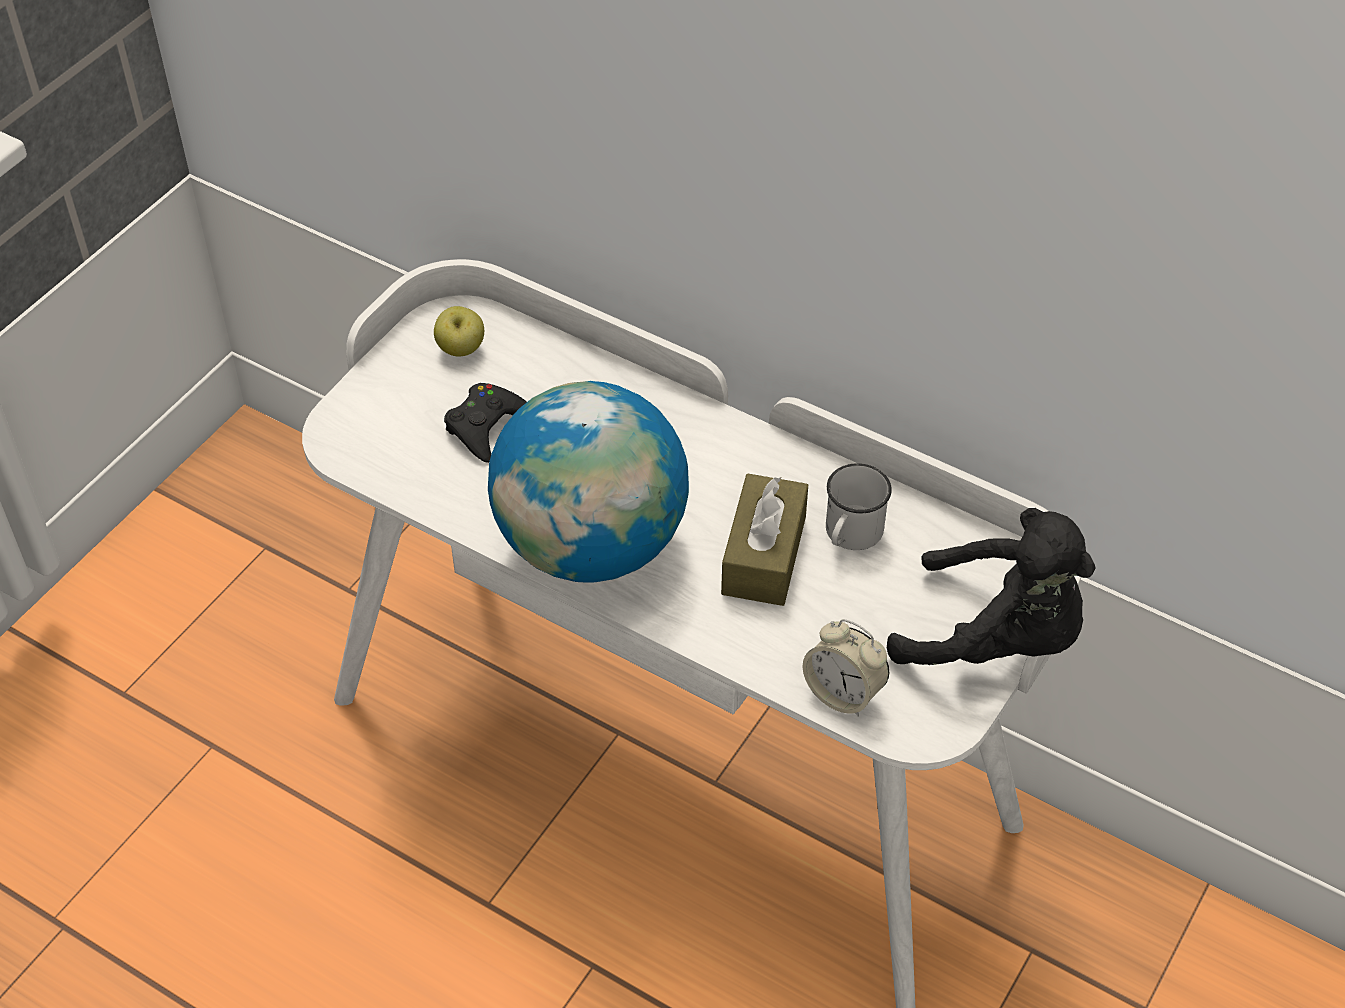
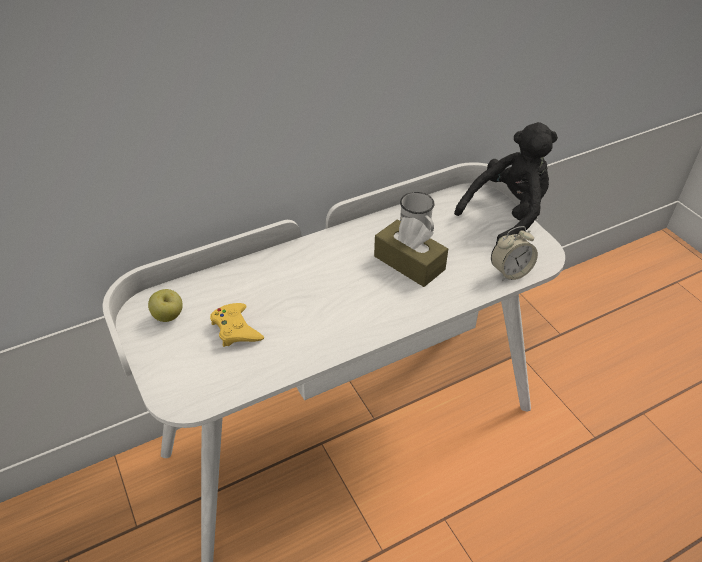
camera: 60 degrees left, 5 degrees down
(486, 427) = (236, 329): black game controller -> yellow game controller
(591, 546) = (356, 321): globe -> none

